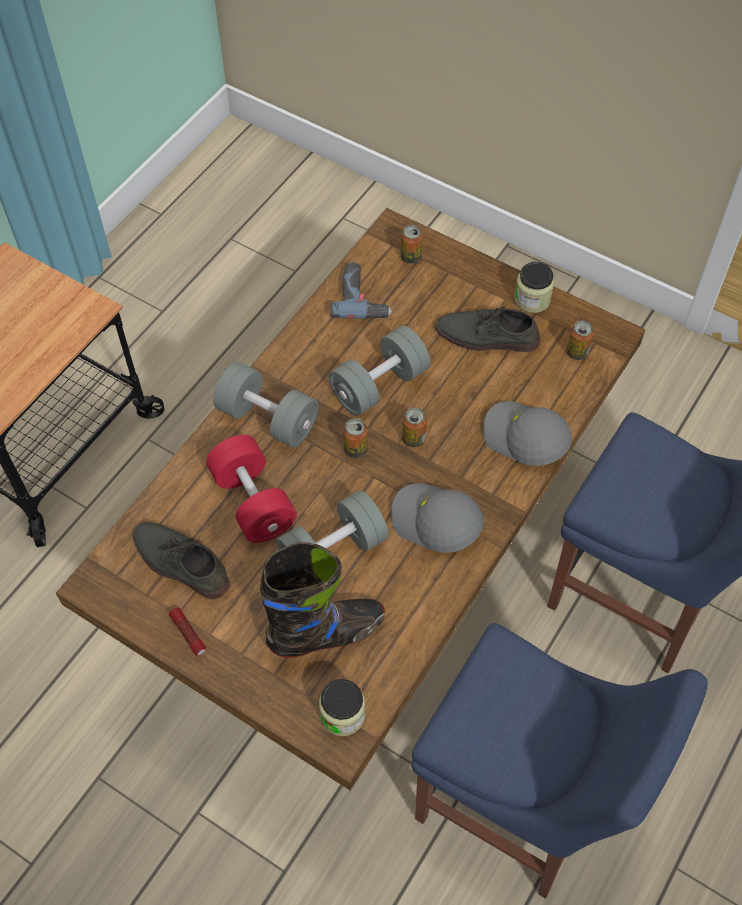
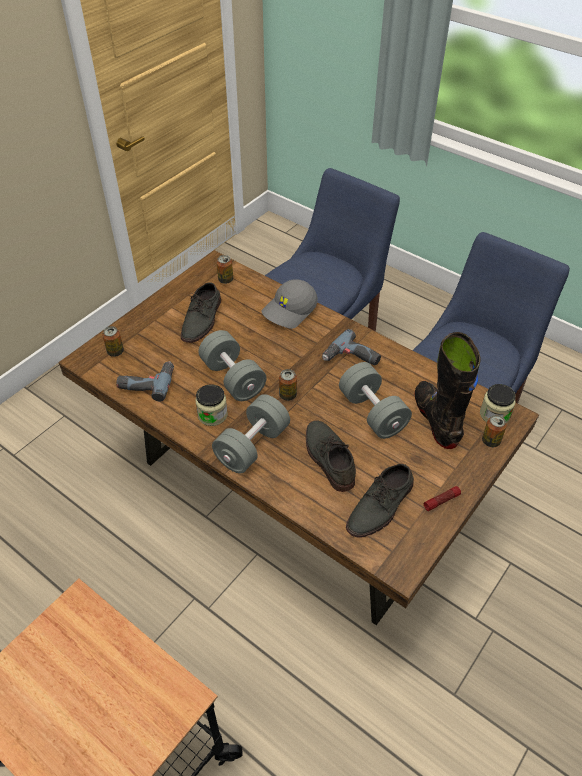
camera: 85 degrees left, 10 degrees down
(253, 502) = (328, 457): red dumbbell -> grey shoe
(413, 438) = (282, 363): can -> can (490, 441)
(435, 522) = (351, 358): grey cap -> power drill
(532, 299) = (175, 294): jar -> jar (212, 415)

